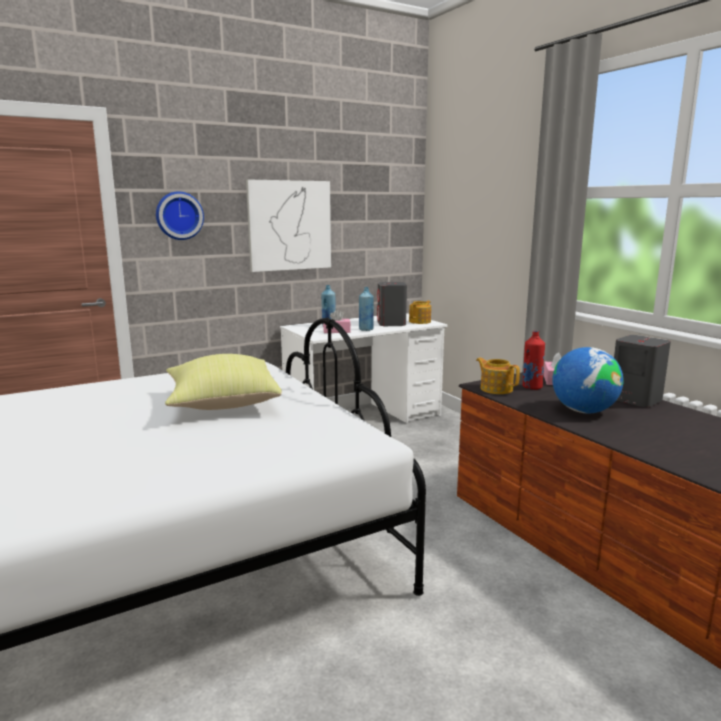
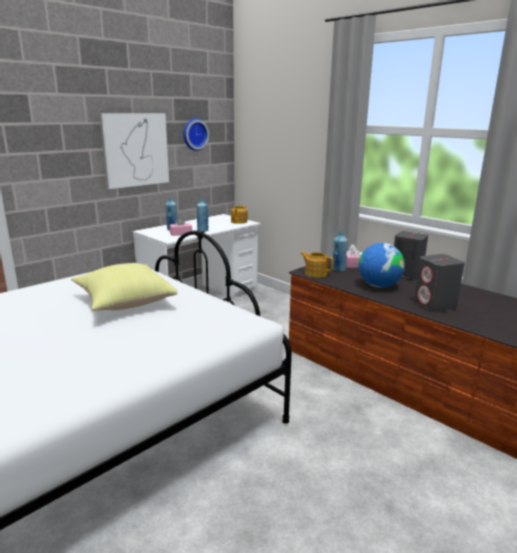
camera: 15 degrees left, 5 degrees up
(179, 215) = (46, 145): wall clock -> wall clock (194, 134)
(391, 324) = (219, 224): grey speaker -> grey speaker (435, 305)
(532, 387) = (338, 270): red bottle -> blue bottle

